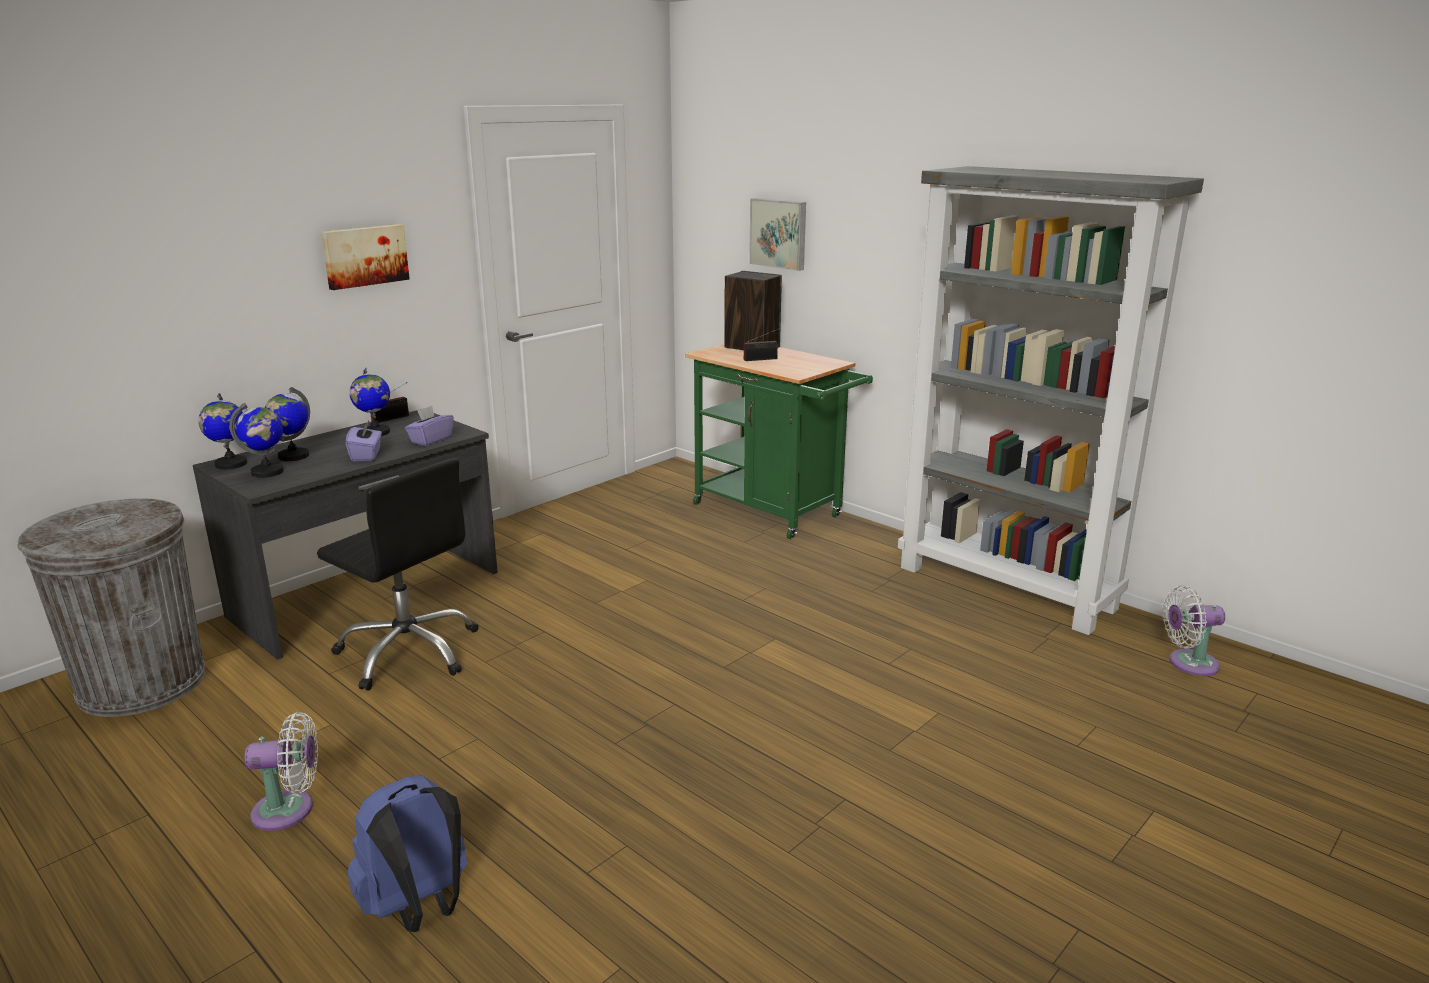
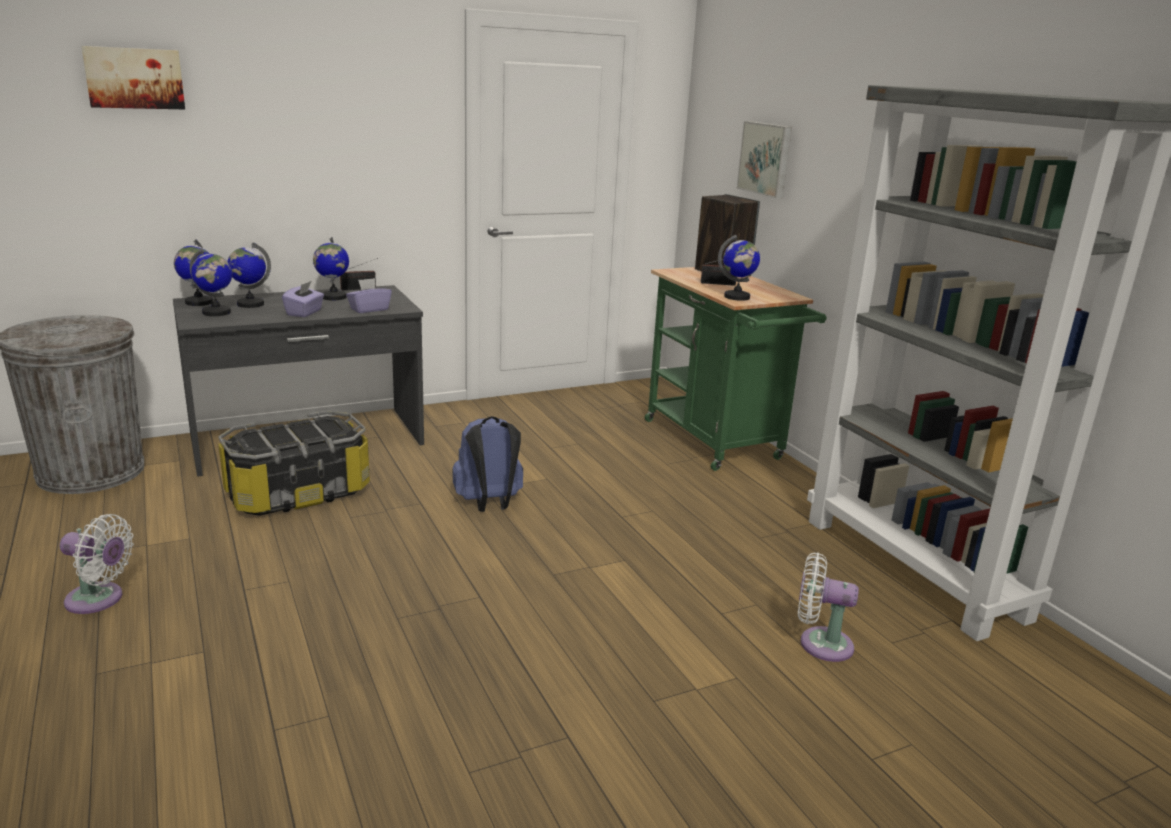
camera: 20 degrees right, 0 degrees up
(364, 256) = (350, 137): picture -> picture (134, 78)
(409, 651) = (298, 494): black office chair -> storage box
(419, 908) = (117, 714): blue backpack -> blue backpack (489, 504)
(791, 370) = (737, 297): none -> globe
(1188, 663) = (1085, 705): white fan -> white fan (820, 643)

